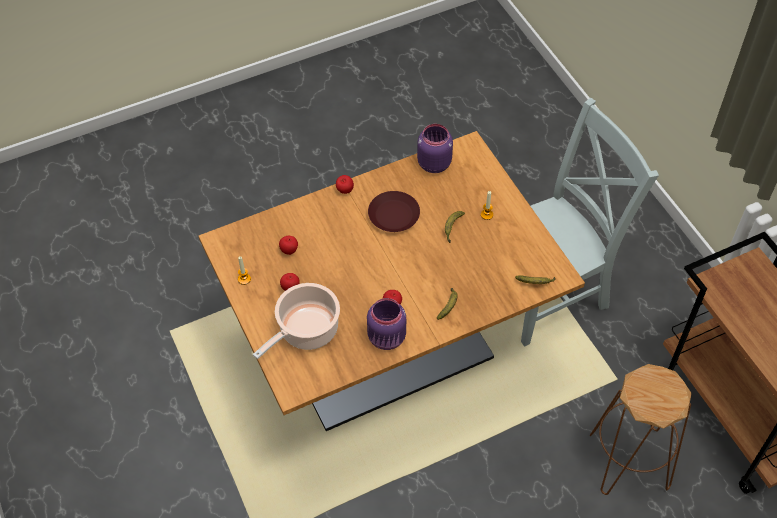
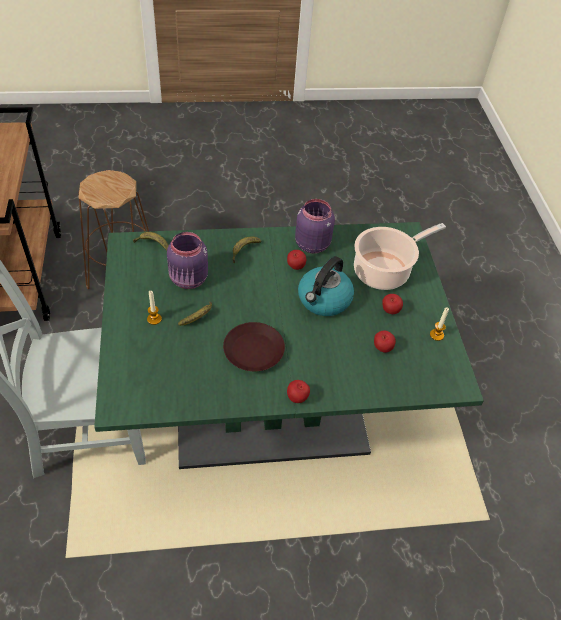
camera: 165 degrees left, 5 degrees down
(353, 279) = (324, 300): none -> kettle
(389, 355) = (270, 417): brown dining table -> green dining table
(433, 163) = (175, 399): purple jar -> purple jar (189, 280)

